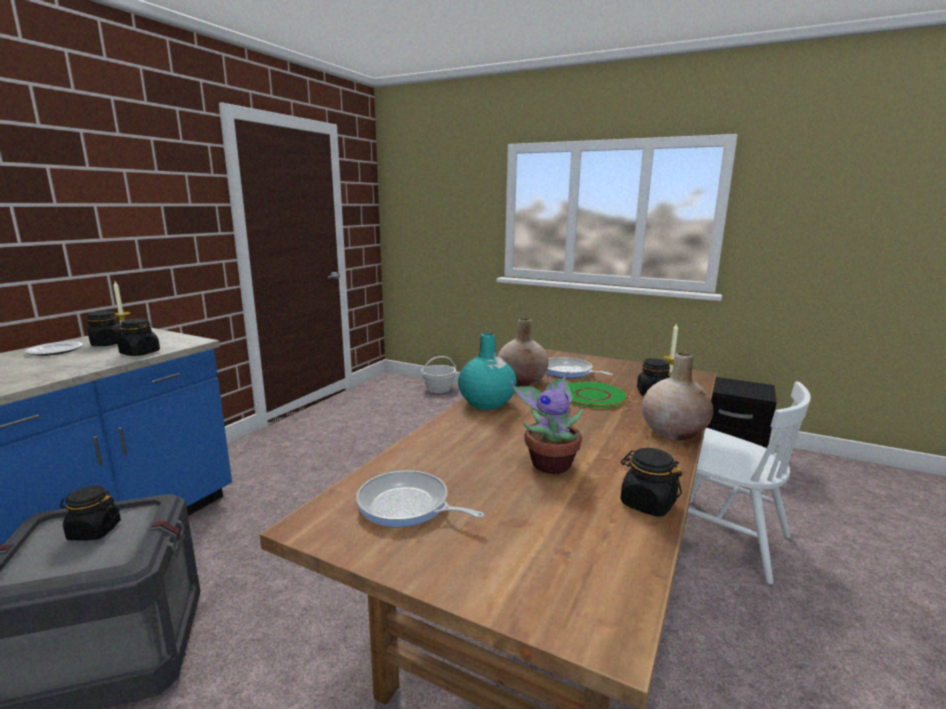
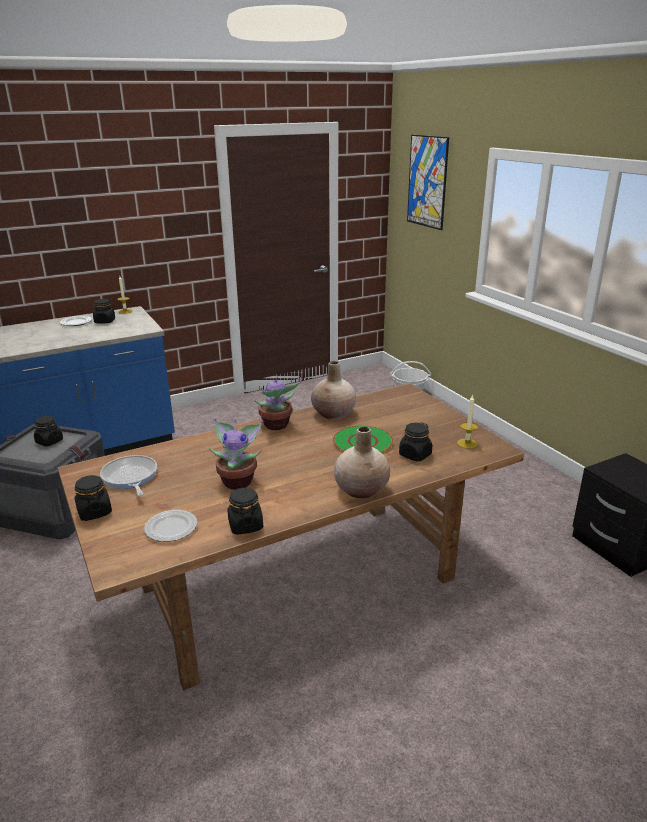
camera: 35 degrees right, 10 degrees up
(140, 353) = (110, 334): black jar -> black jar (94, 512)
(431, 184) = (427, 182): none -> picture
(486, 403) = (276, 425): turquoise vase -> potted plant
(569, 372) = (387, 415): frying pan -> none
(575, 543) = (171, 528): none -> plate
(723, 537) = (488, 608): white chair -> none

